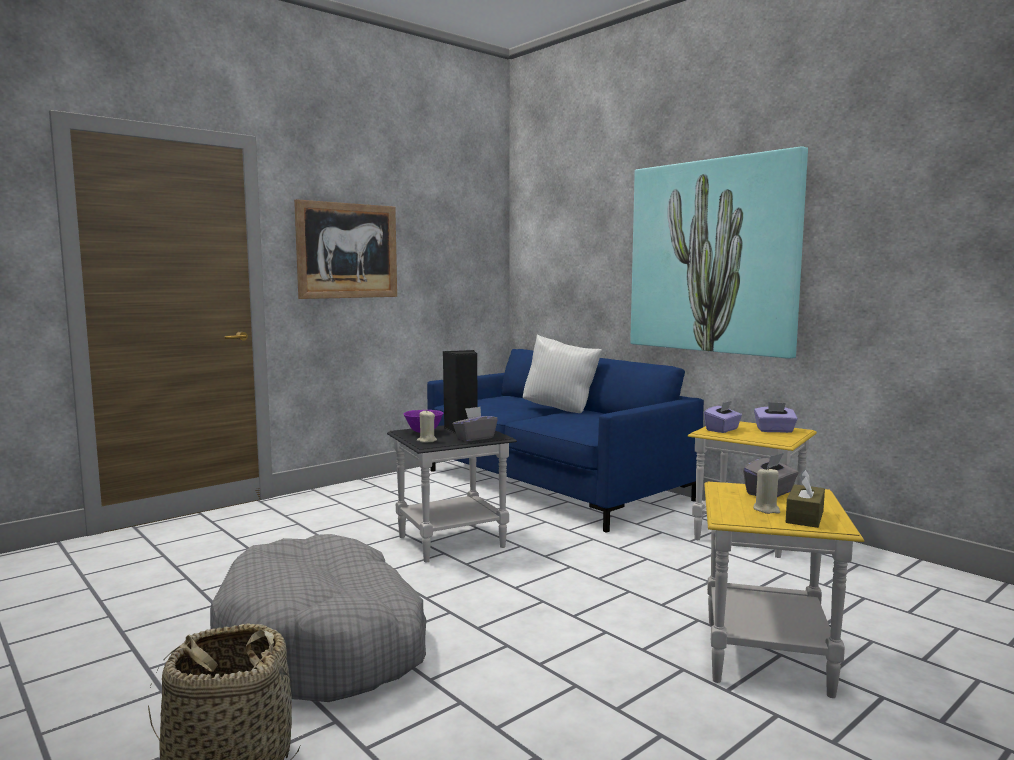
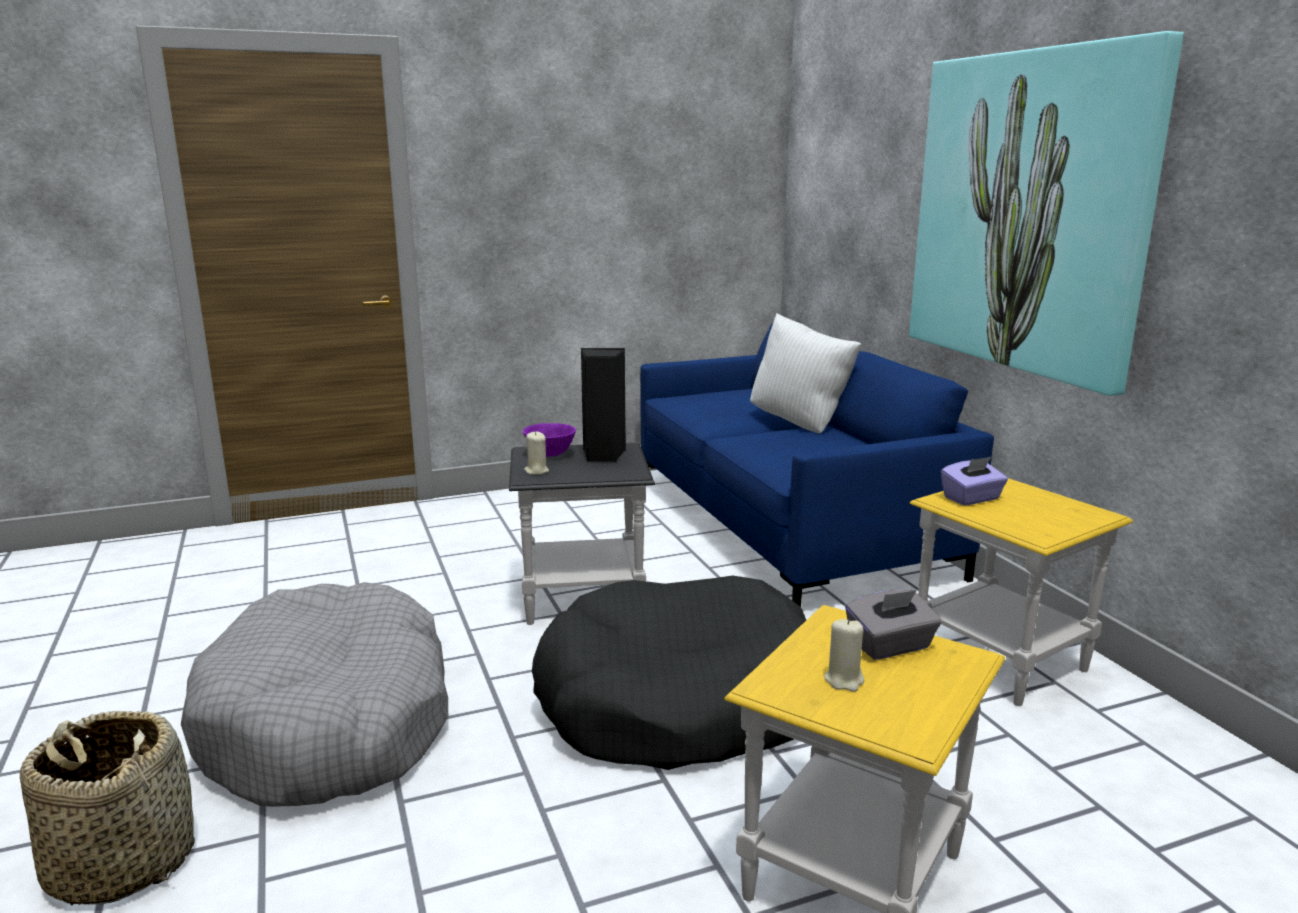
camera: 20 degrees right, 10 degrees up
(347, 251) = (531, 186): picture -> none
(474, 438) = (600, 473): grey tissue box -> none
(575, 588) = (678, 701): none -> black dog bed
(774, 430) = (1056, 510): purple tissue box -> none
(804, 517) = (886, 707): brown tissue box -> none

